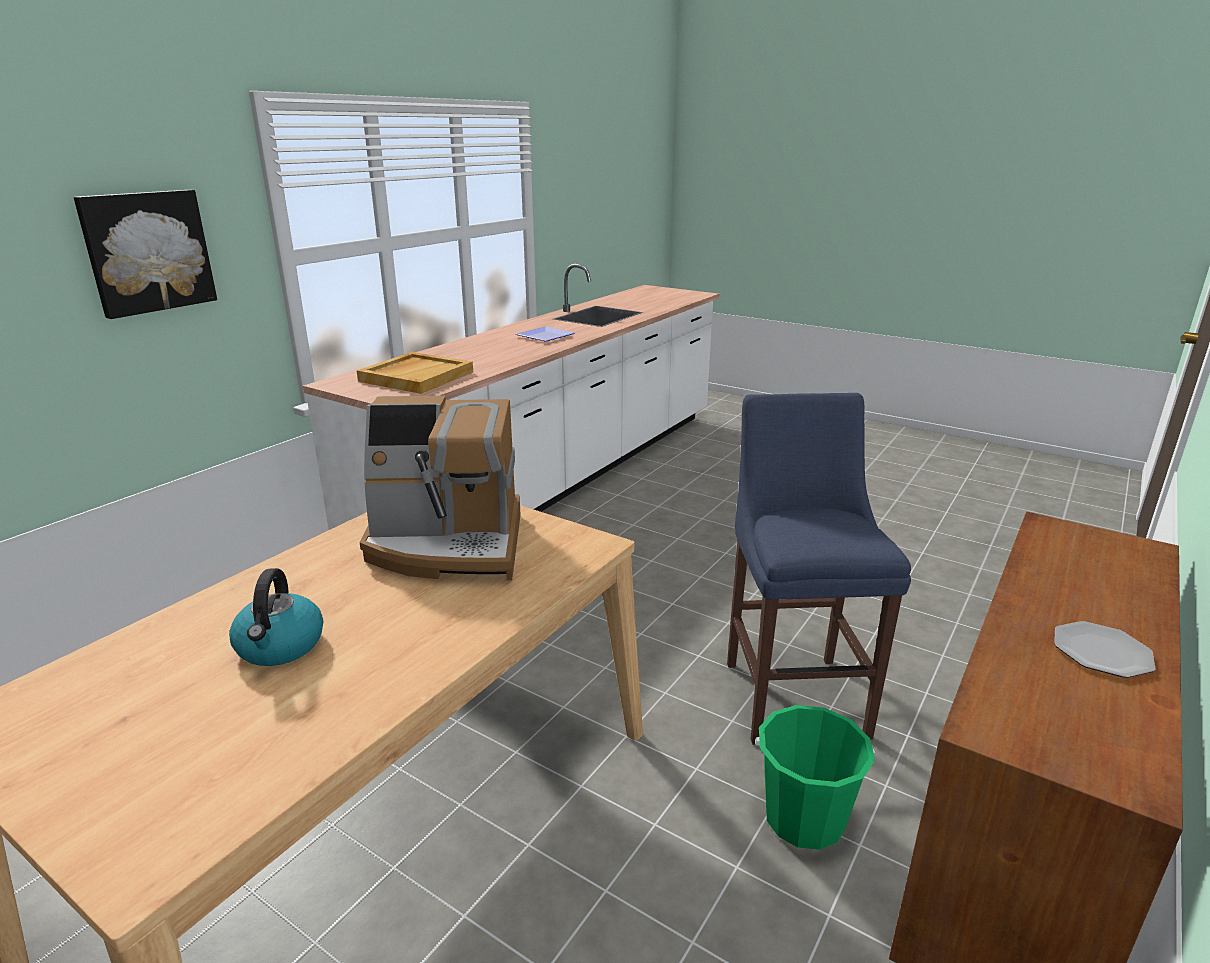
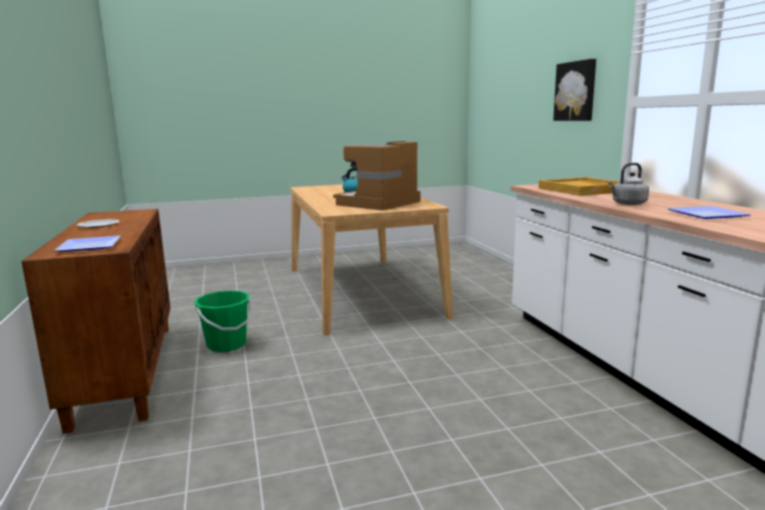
camera: 130 degrees right, 10 degrees down
(512, 355) = (627, 204): none -> grey kettle
(793, 693) = (275, 377): blue stool -> none
(1085, 546) = (91, 247): none -> plate

